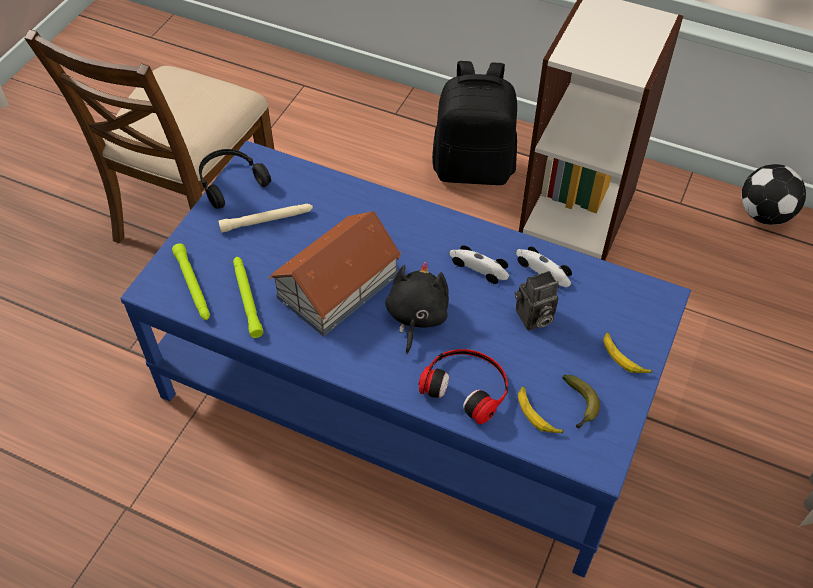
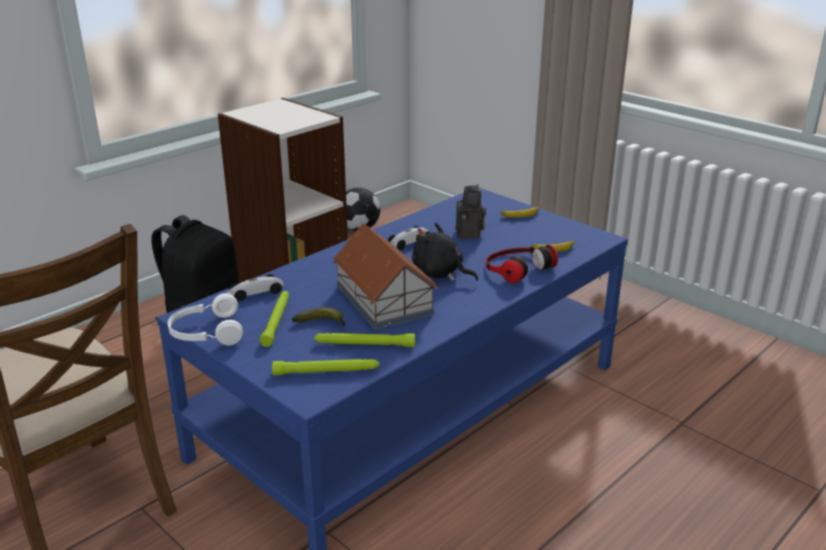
camera: 70 degrees left, 25 degrees down
(230, 182) = (206, 333): black headphones -> white headphones
(267, 220) = (277, 321): beige flashlight -> green flashlight
(542, 270) = (428, 223): toy car -> toy car (254, 293)
(579, 406) = (553, 235): banana -> banana (323, 323)

